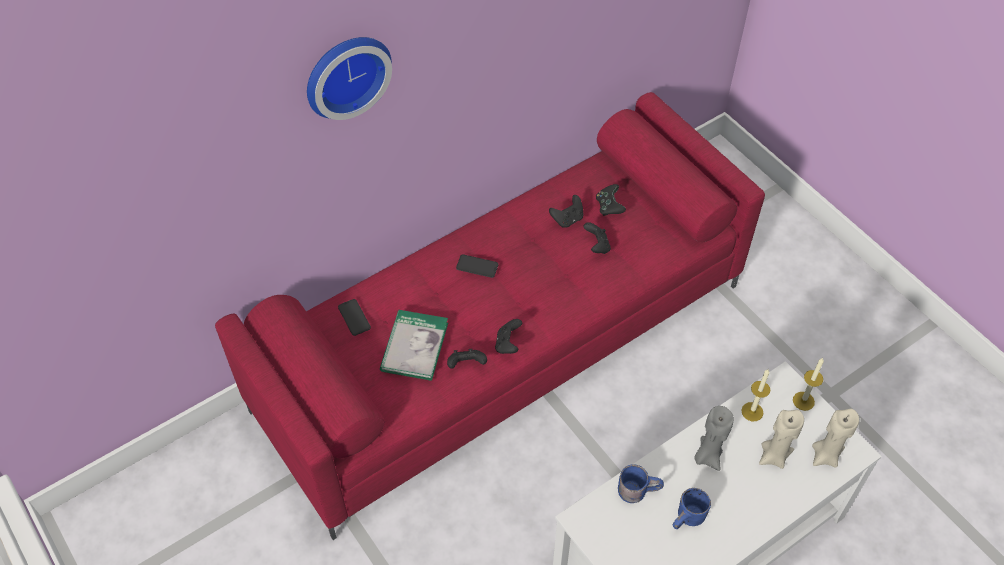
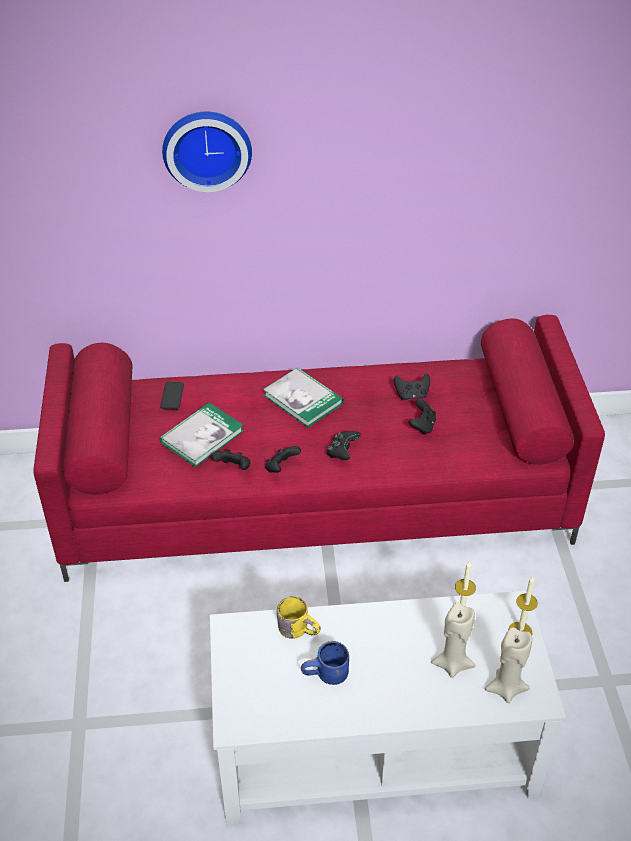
camera: 30 degrees right, 10 degrees down
(477, 266) = (303, 399): phone -> book
(609, 207) = (458, 400): black game controller -> black game controller (342, 452)
(637, 489) = (299, 628): blue mug -> yellow mug
(707, 456) = (386, 633): grey candle -> none

